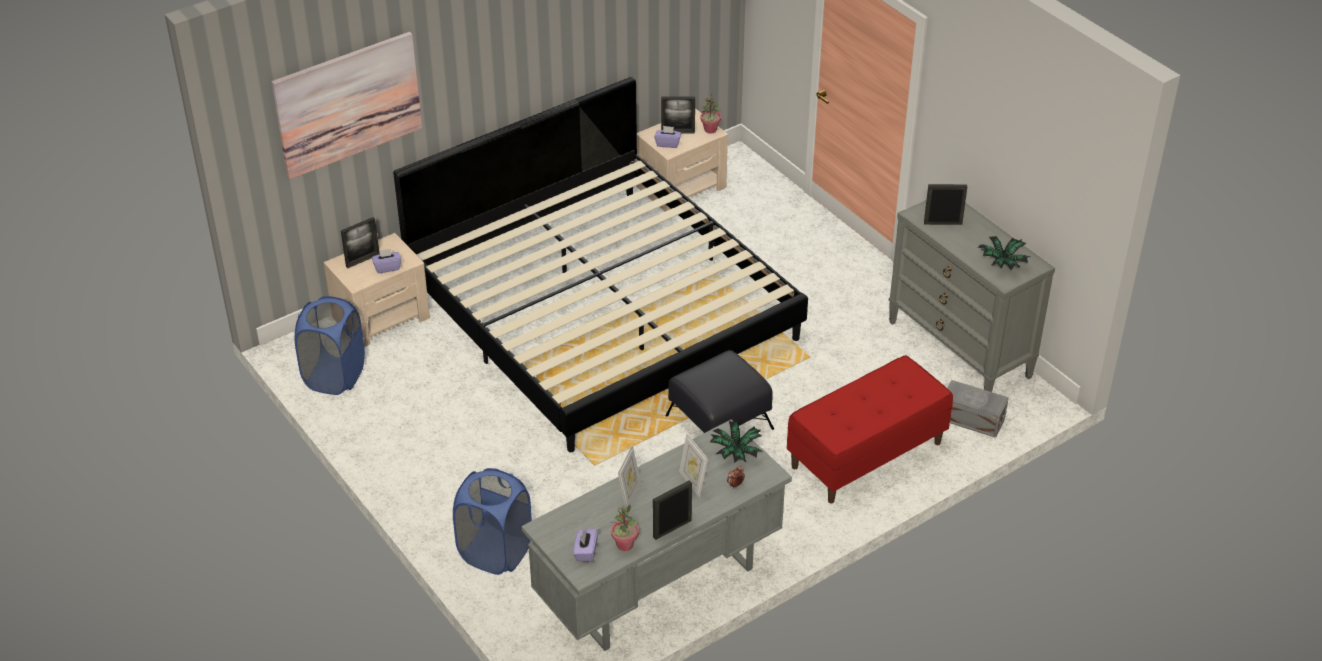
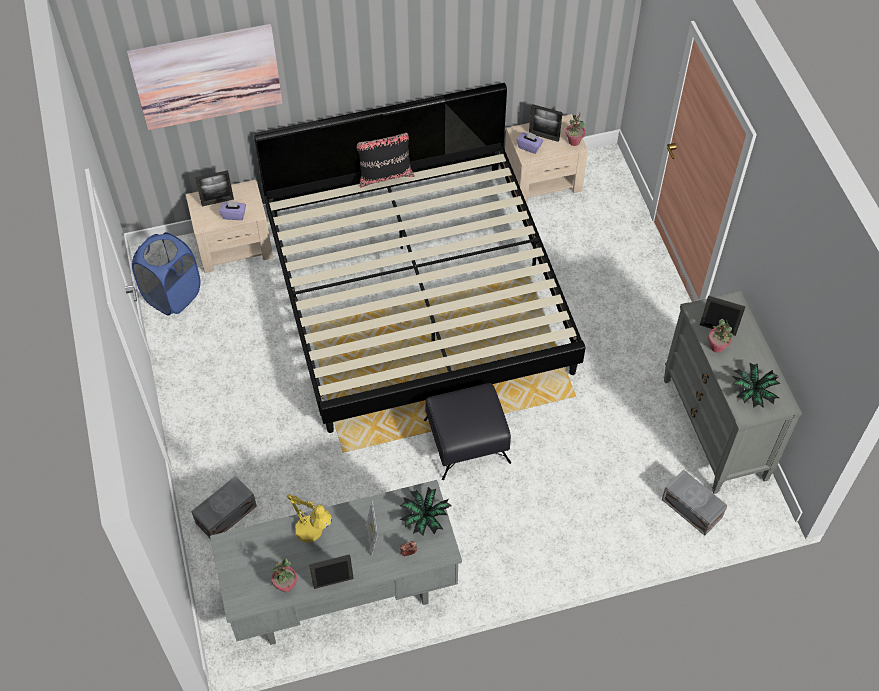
camera: 20 degrees right, 15 degrees up
(495, 552) = (225, 515): blue laundry basket -> grey storage box
(527, 204) = (385, 175): none -> black pillow
(585, 552) = (250, 581): purple tissue box -> none
(629, 495) = (313, 533): picture frame -> yellow table lamp
(866, 455) = (579, 517): red bench -> none
(950, 237) = (717, 347): none -> potted plant

